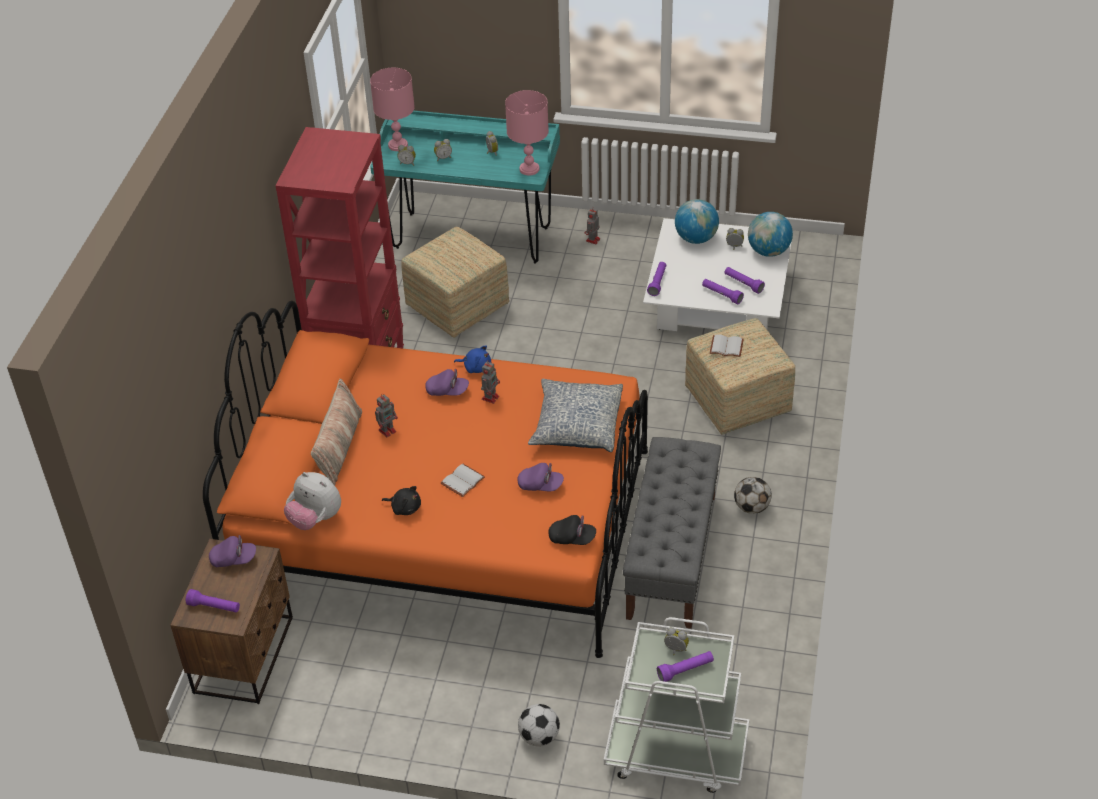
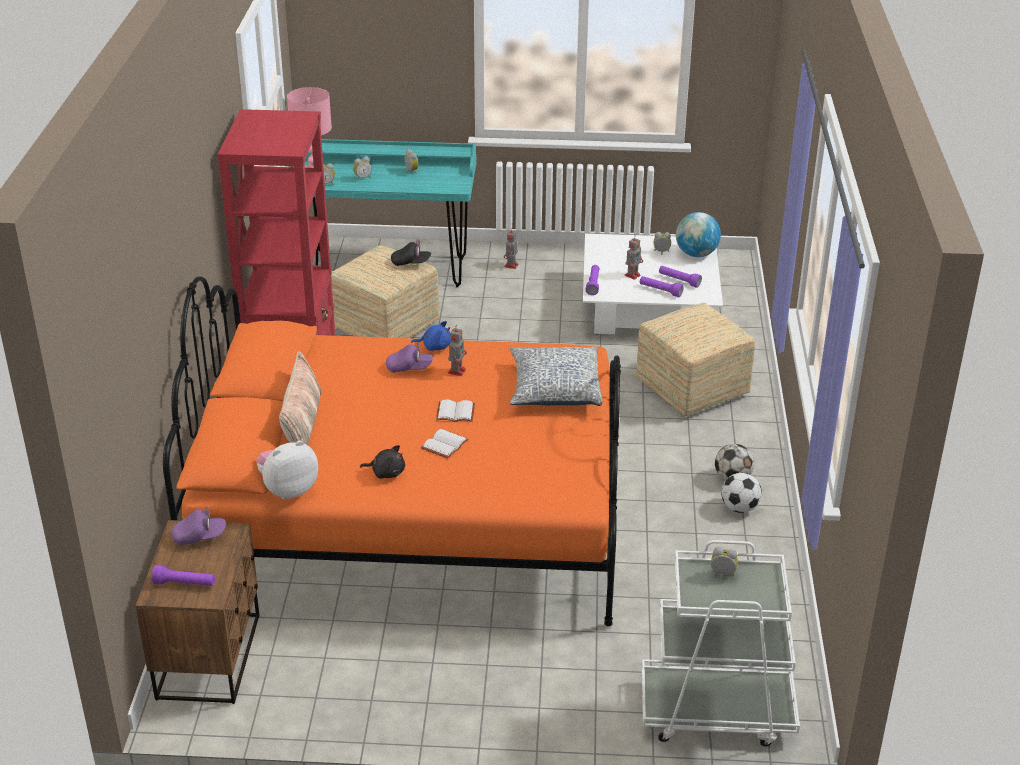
camera: 10 degrees left, 10 degrees down
(315, 519) = (288, 490): plush toy -> plush toy turned 120 degrees clockwise
(388, 430) = (352, 405): toy robot -> toy robot (633, 275)
(529, 169) = (452, 182): pink table lamp -> none
(539, 737) = (561, 709): football -> football (739, 508)
(540, 485) = (530, 443): purple cap -> none
(572, 538) = (576, 487): black cap -> black cap (411, 263)
(671, 555) = (661, 527): grey bench -> none
(685, 670) = (739, 593): purple flashlight -> none
(696, 238) = (621, 248): globe -> none
(727, 346) = (683, 325): white book -> white book (456, 412)

